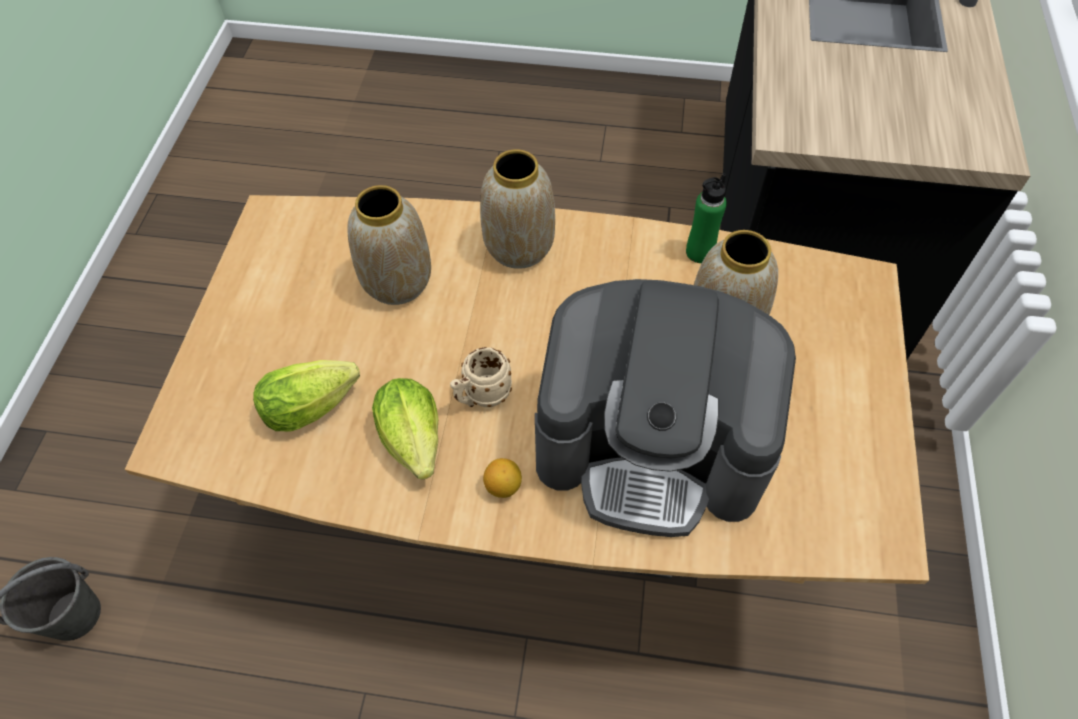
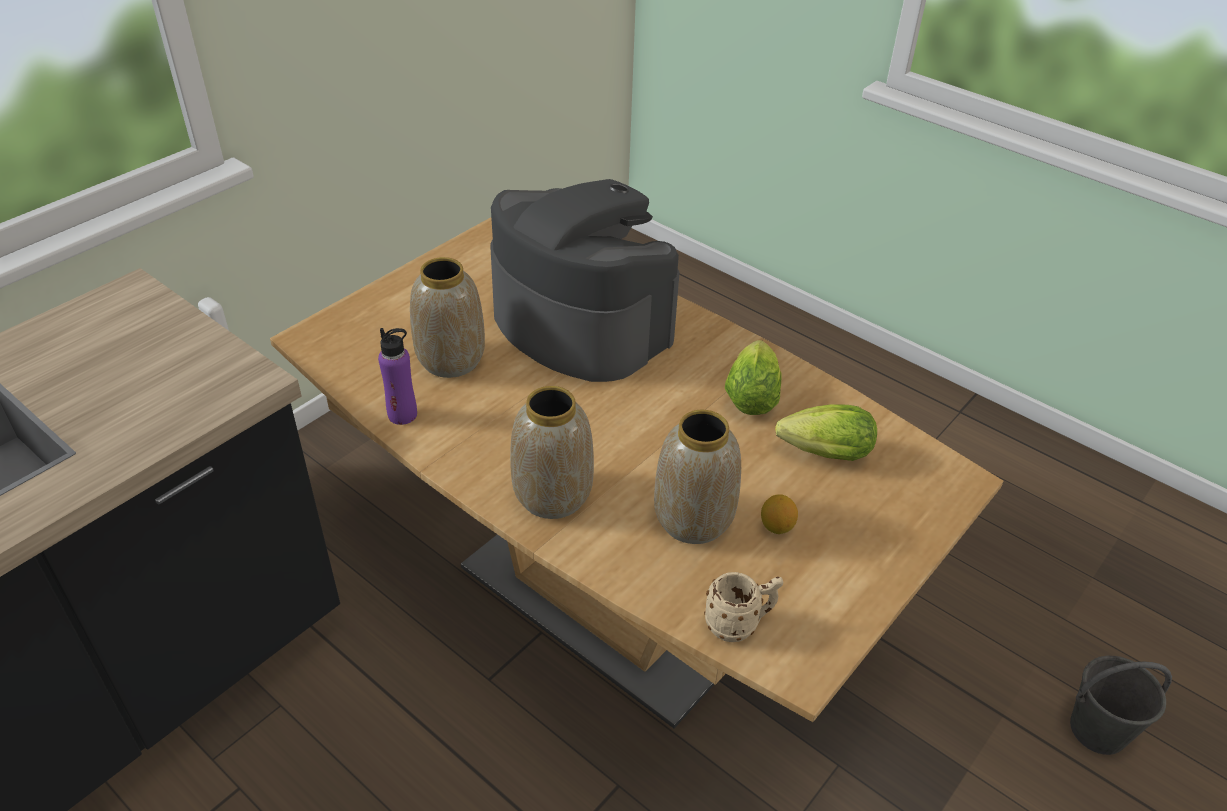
camera: 150 degrees left, 15 degrees down
(481, 396) = (679, 400): beige mug -> beige mug (739, 624)
(503, 486) = (702, 346): lemon -> lemon (776, 526)
(699, 252) = (402, 415): green bottle -> purple bottle

